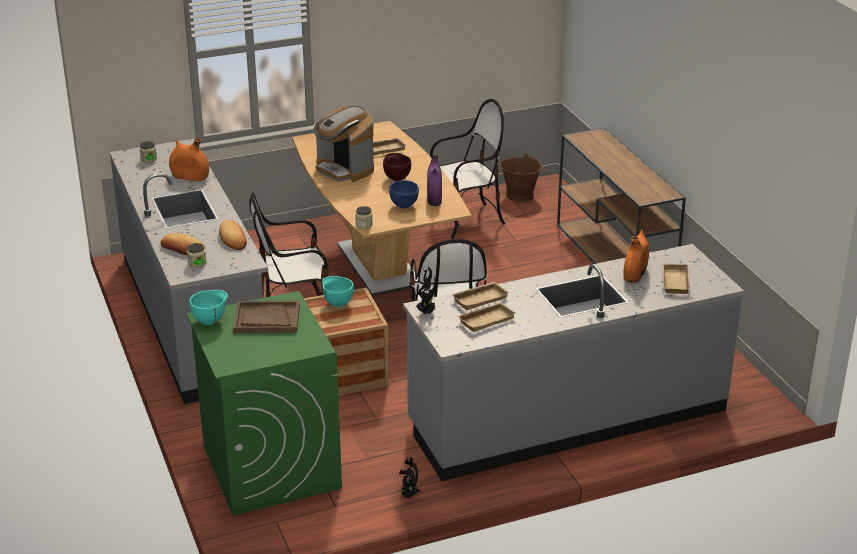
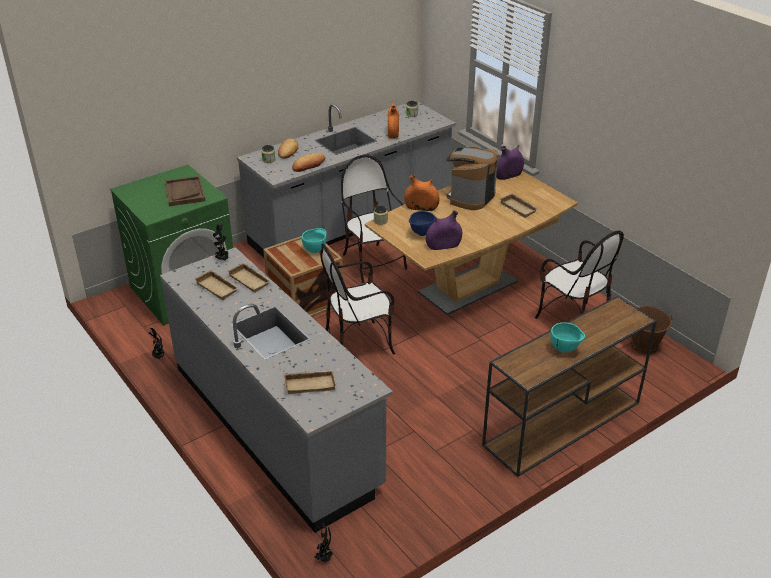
camera: 75 degrees right, 5 degrees up
(211, 321) = (179, 174): turquoise bowl -> turquoise bowl (565, 350)
(312, 142) = (508, 176): none -> purple vase
(396, 178) = (469, 222): brown bowl -> none
(635, 274) = (317, 359): orange vase -> orange vase (421, 208)
(757, 408) = (325, 558): none -> potted plant

